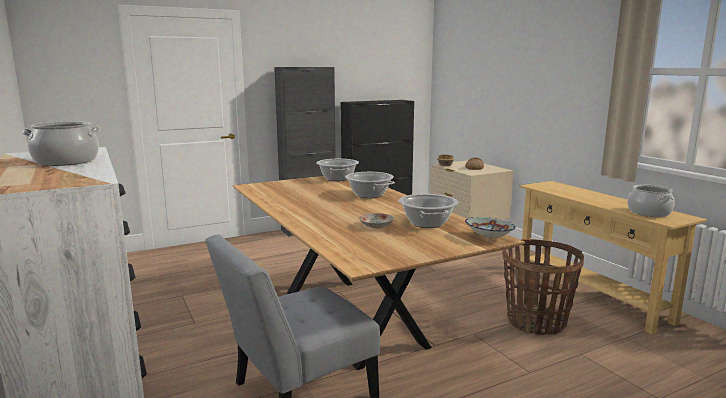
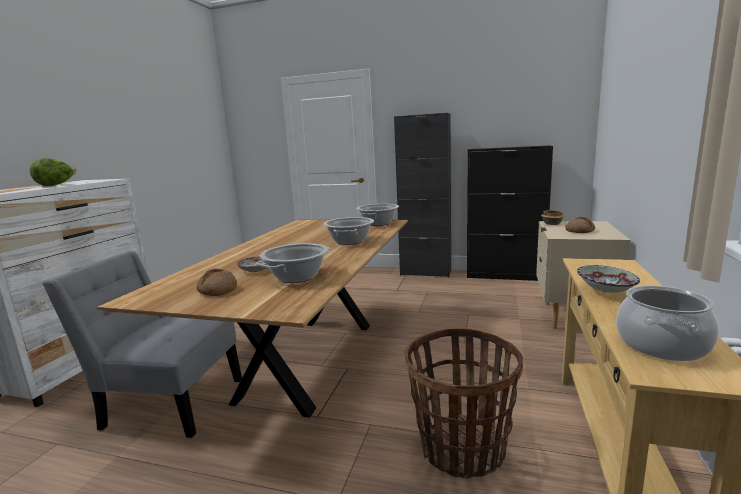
camera: 45 degrees right, 0 degrees up
(66, 161) = (56, 185): cooking pot -> lettuce
(404, 243) = (217, 290): none -> bread
(488, 237) = (288, 306): bowl -> bowl (604, 291)

